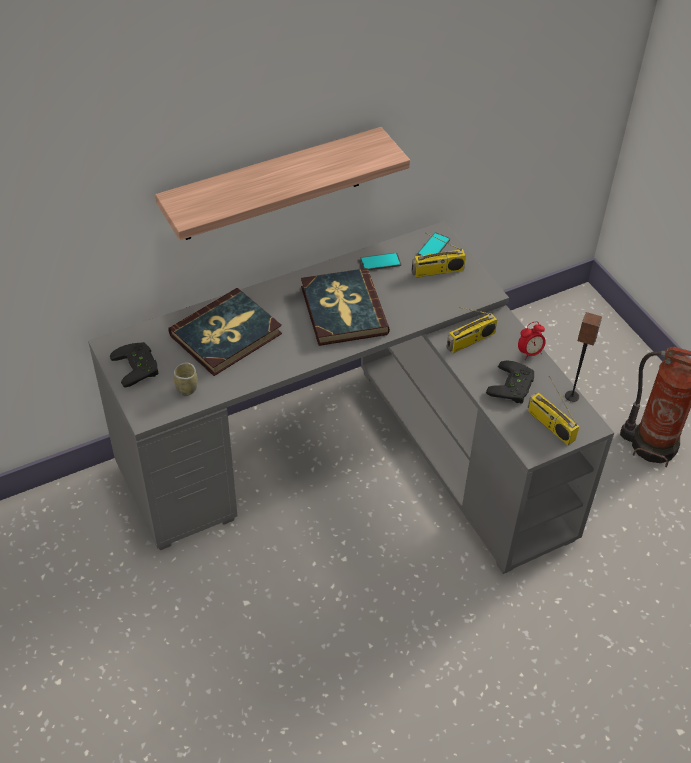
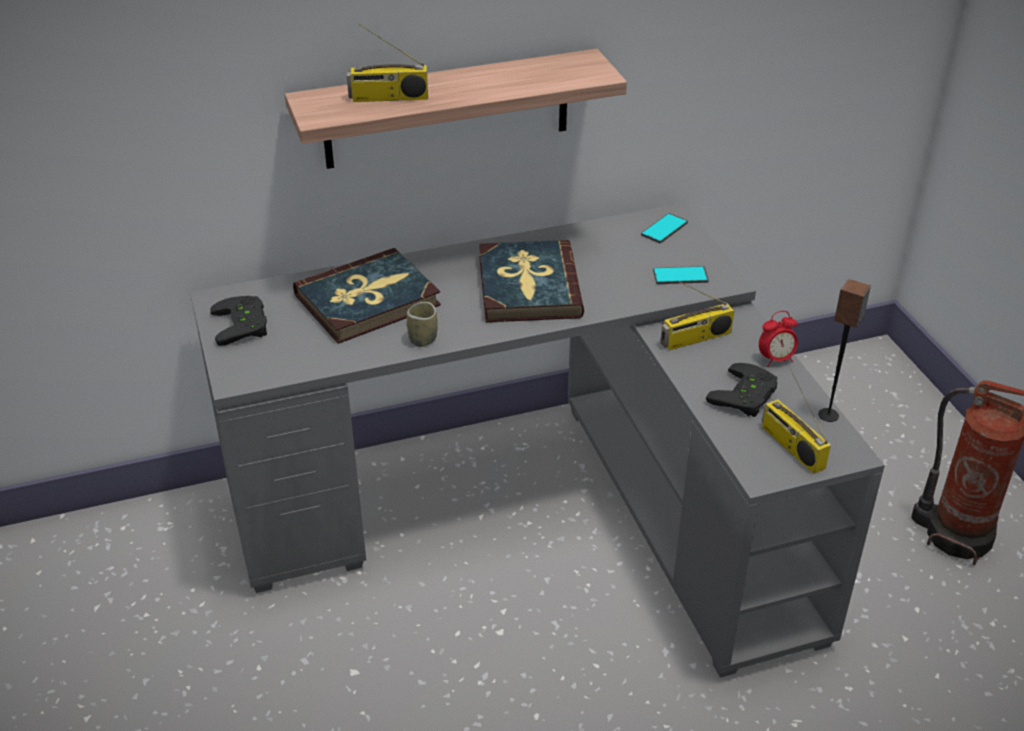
camera: 10 degrees right, 10 degrees down
(187, 389) = (298, 354): cup -> cup (423, 339)
(380, 262) = (590, 239): phone -> phone (680, 276)
(437, 271) = (664, 255): radio -> radio (388, 98)

